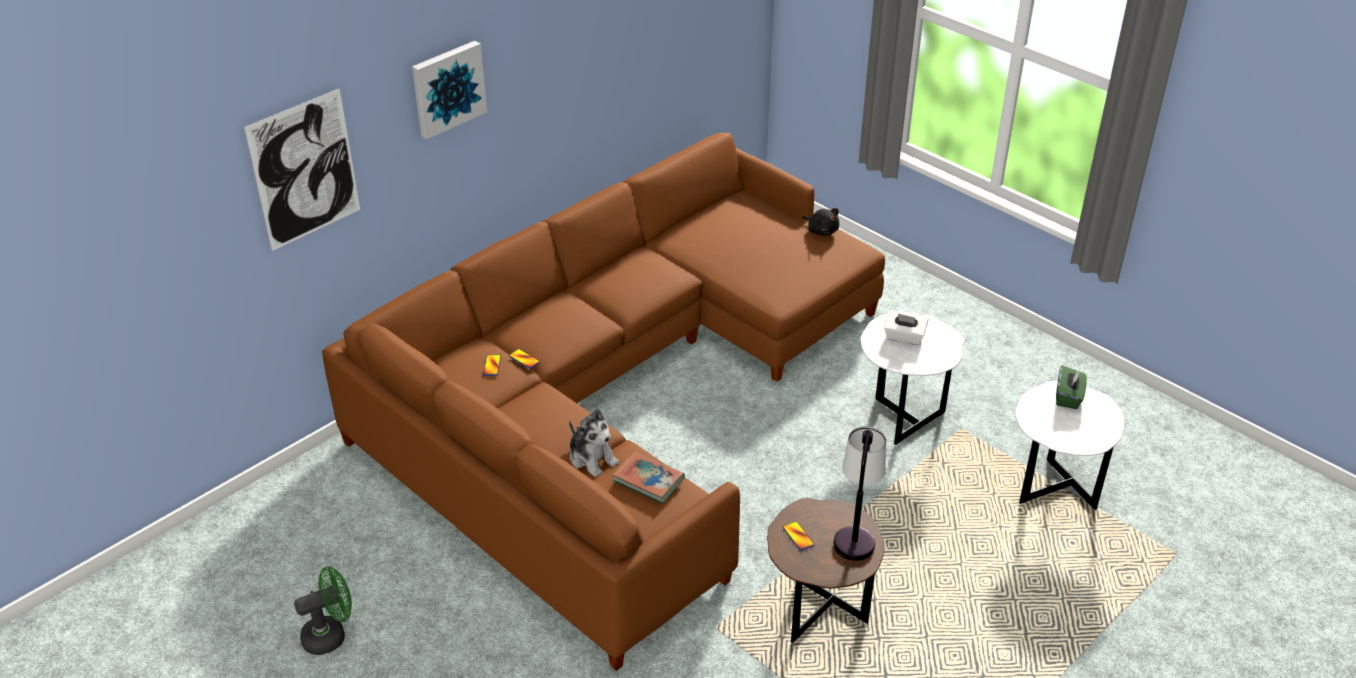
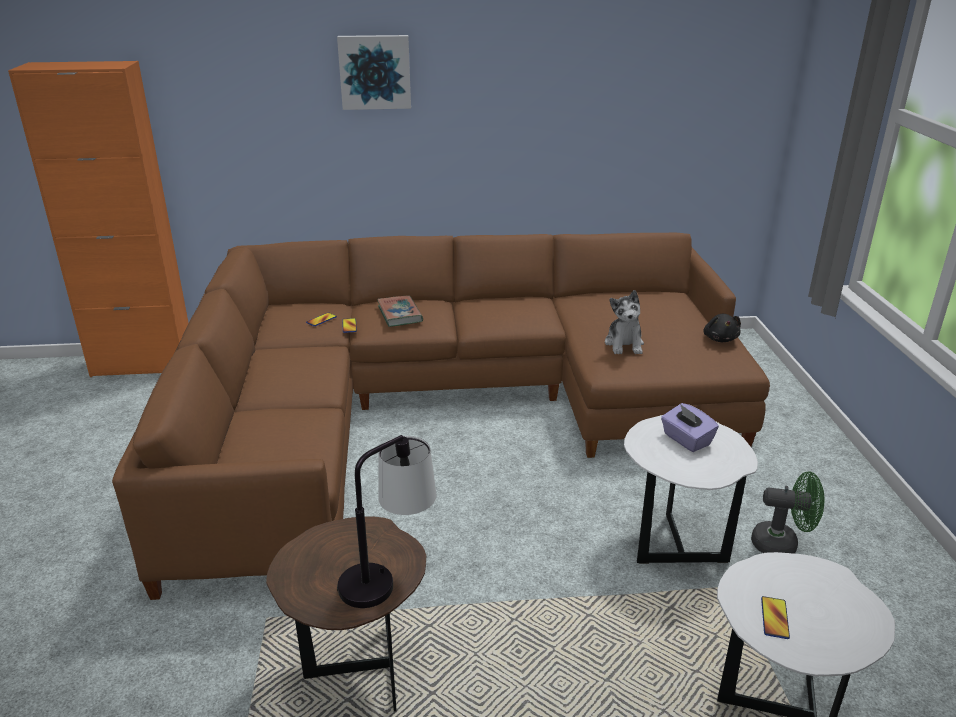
camera: 40 degrees right, 10 degrees down
(258, 504) = (143, 365): none -> orange cabinet
(305, 170) = (222, 93): picture -> none
(331, 635) = (49, 457): green fan -> green fan (782, 544)
(592, 458) = (288, 404): plush toy -> plush toy (624, 344)
(648, 480) = (296, 438): book -> book (399, 314)
(798, 536) = (329, 547): phone -> phone (774, 618)
(904, 337) = (686, 440): white tissue box -> purple tissue box
(1068, 397) = (826, 585): green tissue box -> none

